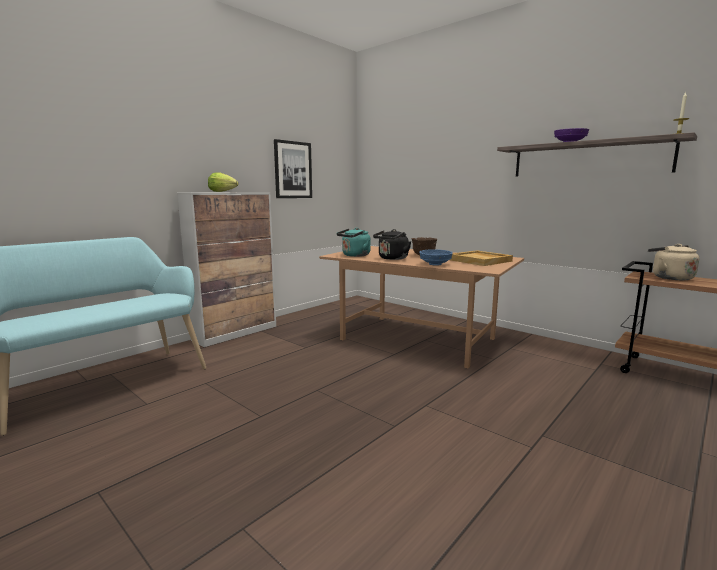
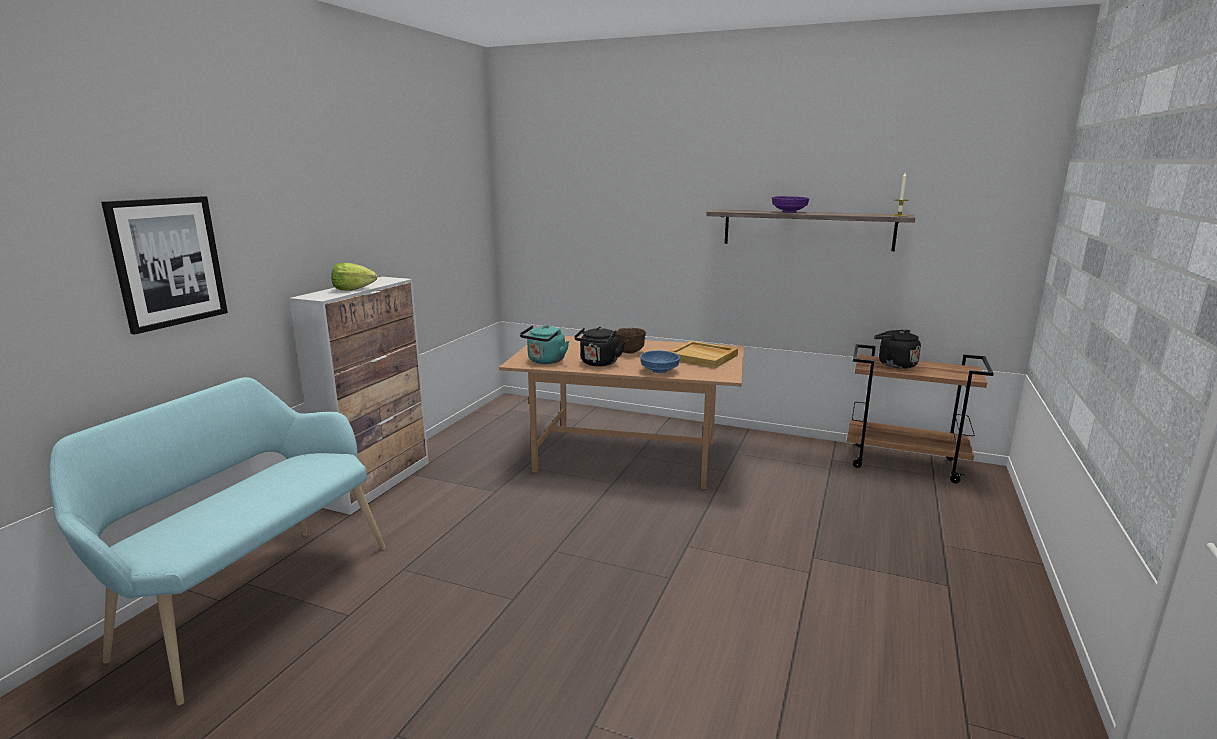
camera: 20 degrees left, 5 degrees up
(293, 170) = (423, 234): picture -> picture (168, 262)
(669, 277) = (894, 364): beige kettle -> black kettle

